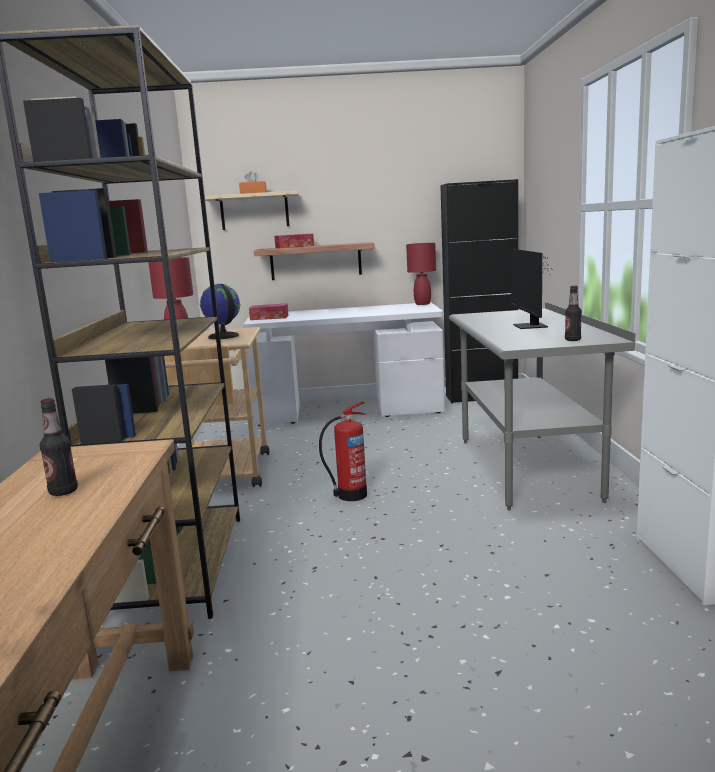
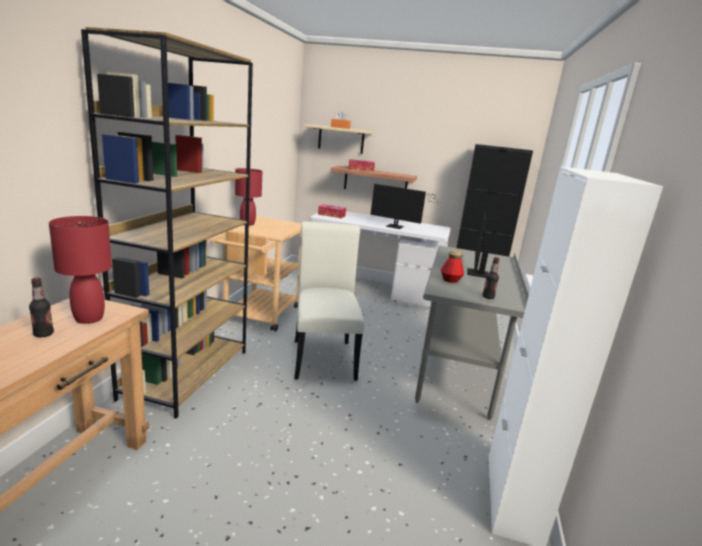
camera: 15 degrees right, 5 degrees up
(223, 336) = (275, 227): globe -> none
(350, 495) = (323, 356): fire extinguisher -> white chair
(369, 313) = (397, 227): none -> monitor
(423, 304) = (442, 227): red table lamp -> red table lamp (89, 319)
(511, 336) = (450, 280): none -> bottle

